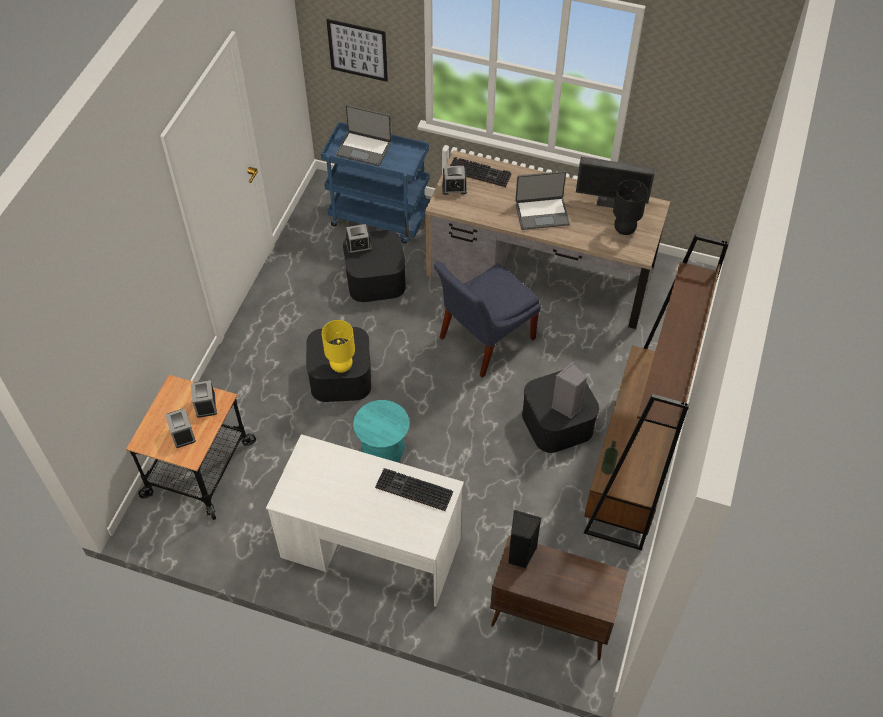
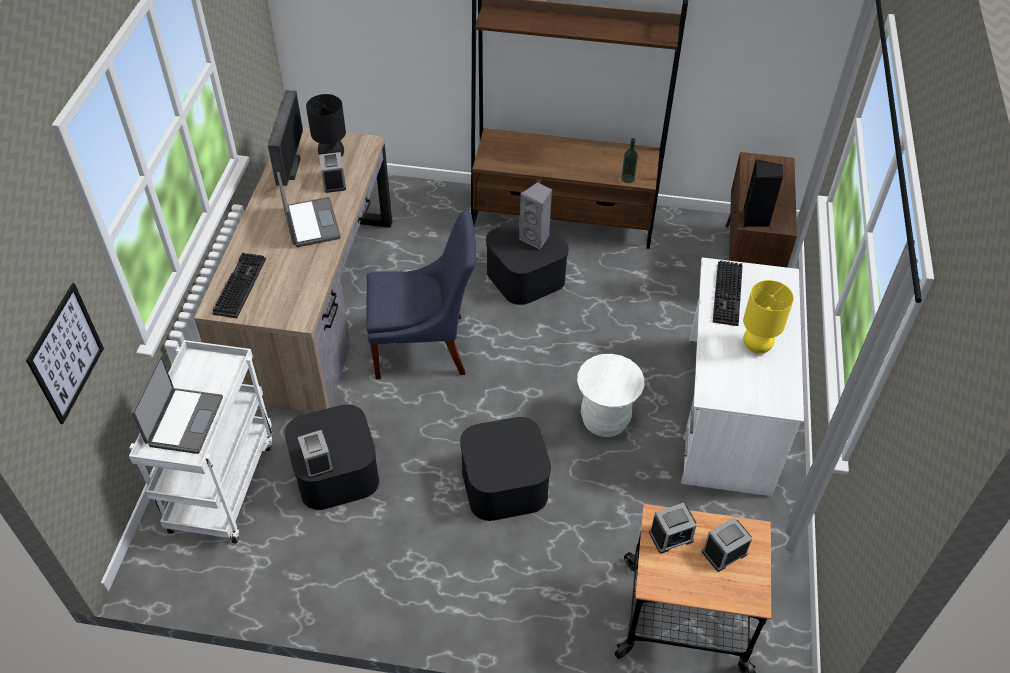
camera: 100 degrees left, 5 degrees down
(341, 365) = (525, 445): yellow table lamp -> yellow table lamp (756, 345)
(380, 218) = (222, 484): blue cart -> white cart
(383, 453) = (605, 420): turquoise stool -> white stool
(454, 188) = (268, 308): alarm clock -> alarm clock (334, 181)
(483, 340) = (425, 347): blue chair -> blue chair turned 45 degrees counterclockwise

